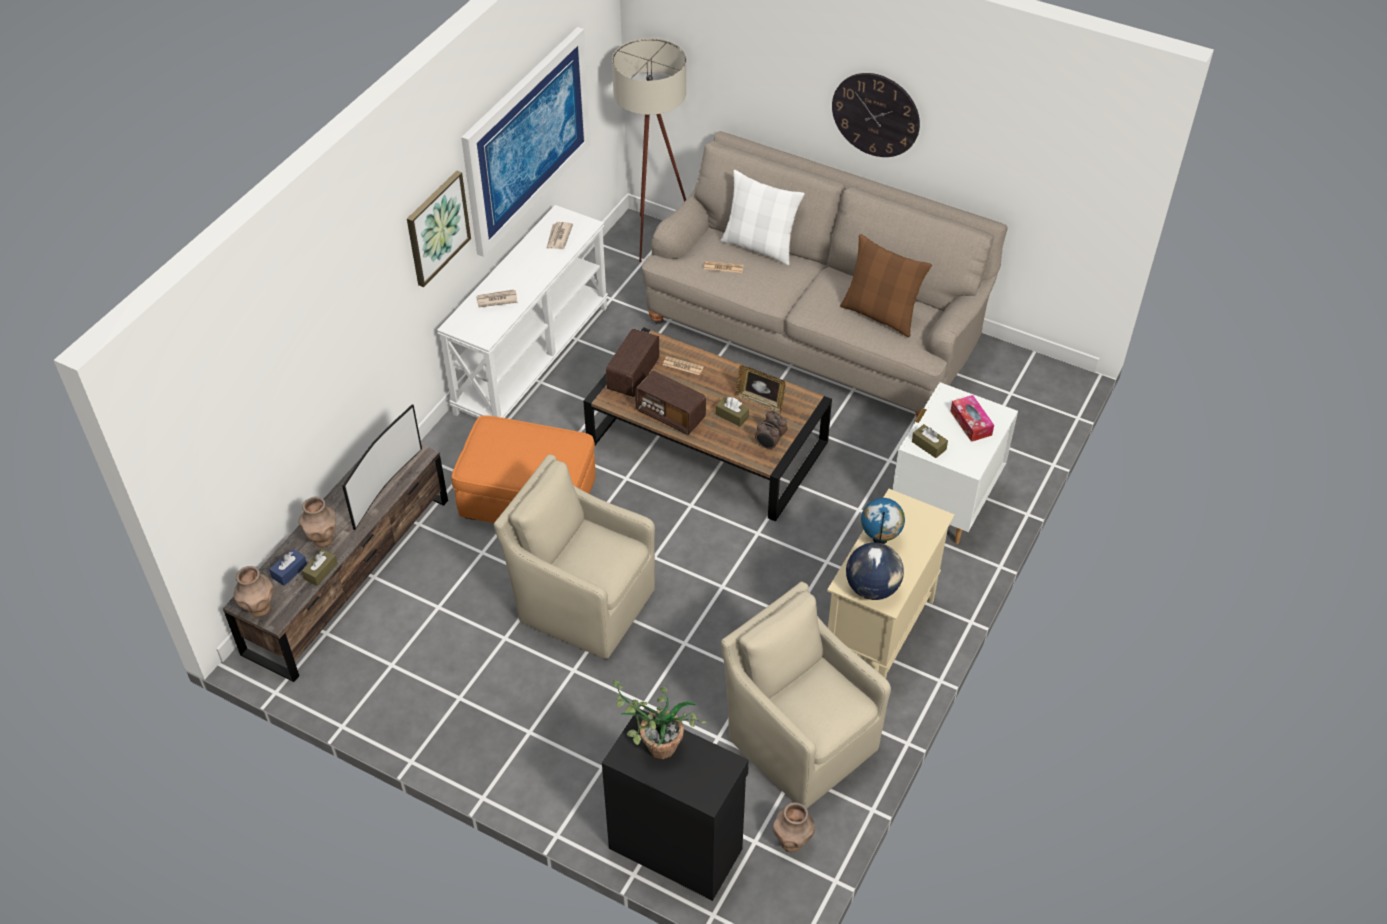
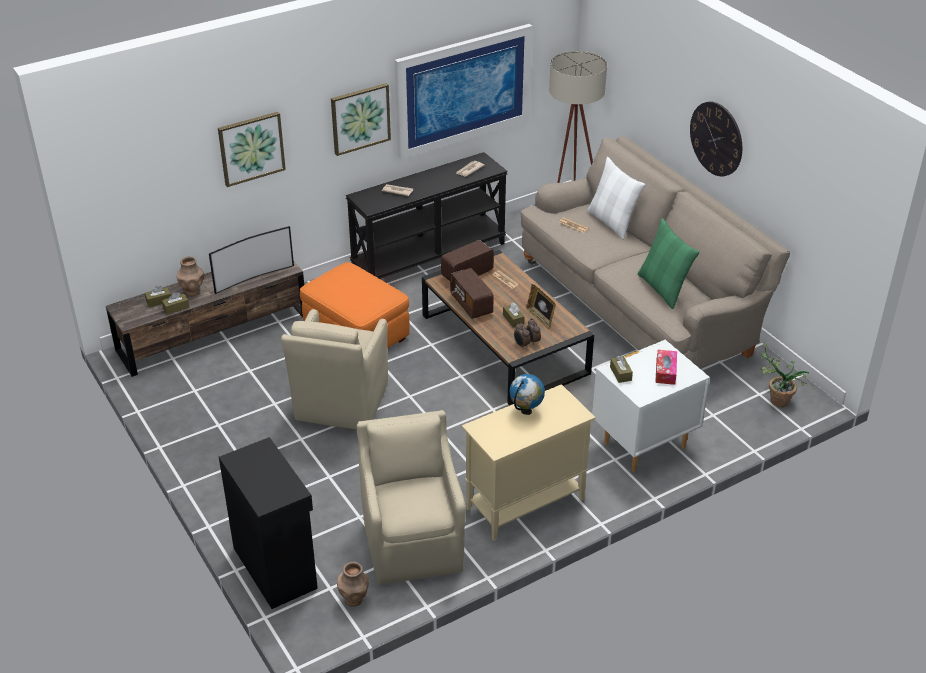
camera: 30 degrees right, 10 degrees down
(259, 608) = (125, 313): brown vase -> none
(289, 571) = (159, 301): blue tissue box -> brown tissue box
(337, 324) = (251, 148): none -> picture
(531, 358) = (429, 256): white console table -> black console table
(583, 603) = (340, 403): beige armchair -> beige armchair turned 135 degrees counterclockwise
(653, 746) = (258, 461): potted plant -> potted plant (774, 399)
(872, 588) = (493, 437): globe -> none
(880, 315) = (663, 289): brown pillow -> green pillow

